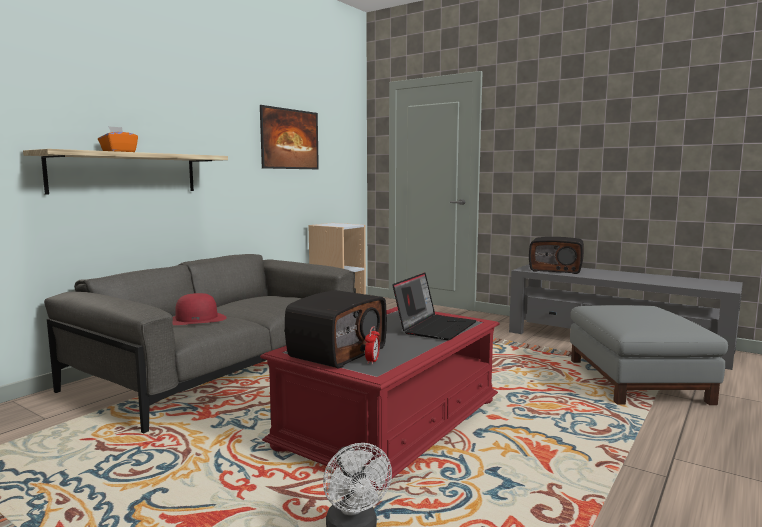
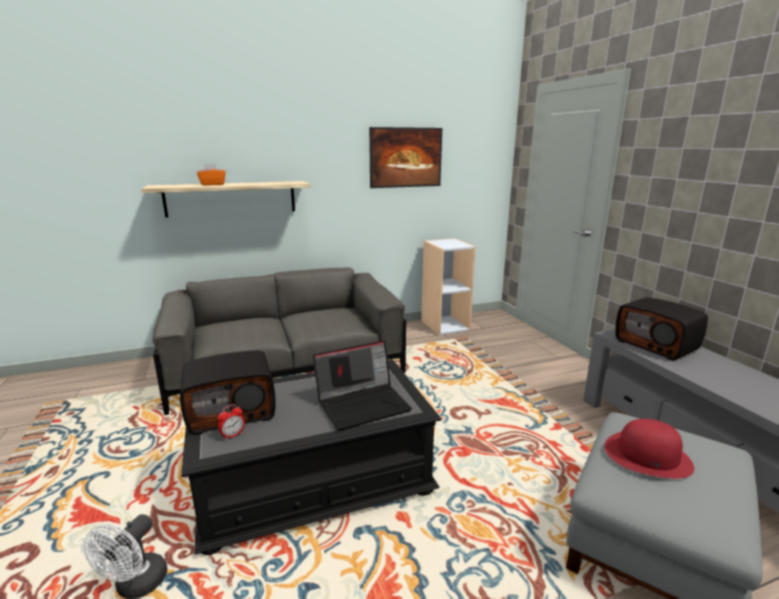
camera: 35 degrees right, 10 degrees up
(197, 319) = (243, 330): red hat -> red hat (648, 455)
(392, 421) = (315, 478): red coffee table -> black coffee table

